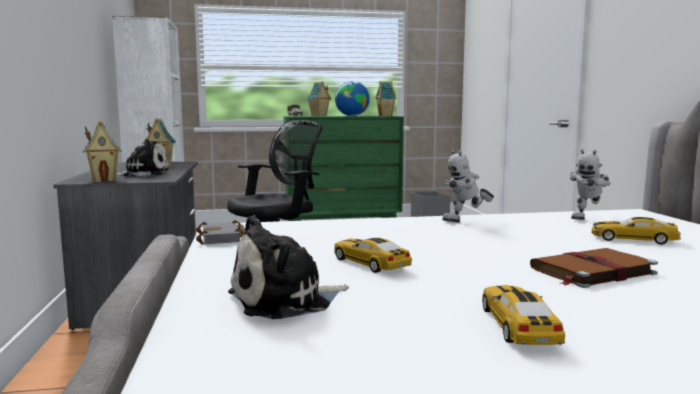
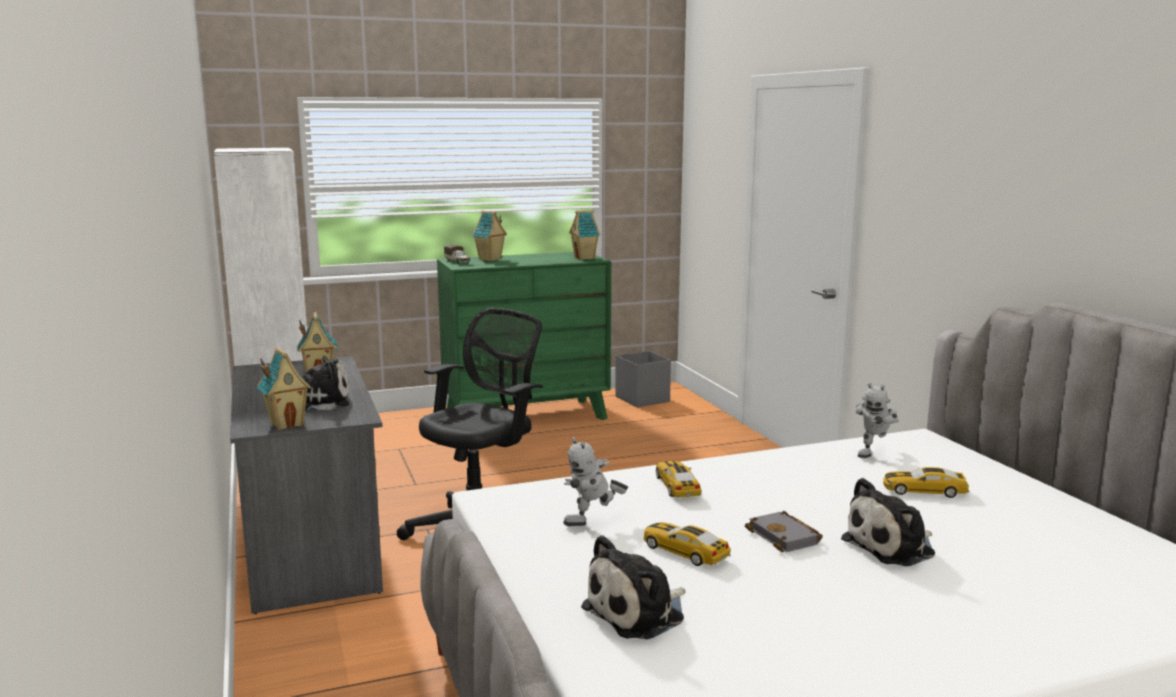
camera: 10 degrees left, 5 degrees up
(223, 238) = (504, 520): grey book -> grey book (786, 537)
(352, 116) = (538, 260): globe -> none
(465, 222) = (748, 469): toy robot -> toy robot (593, 523)
(518, 326) = (848, 626): toy car -> toy car (677, 486)
(591, 271) = (892, 547): brown book -> plush toy

